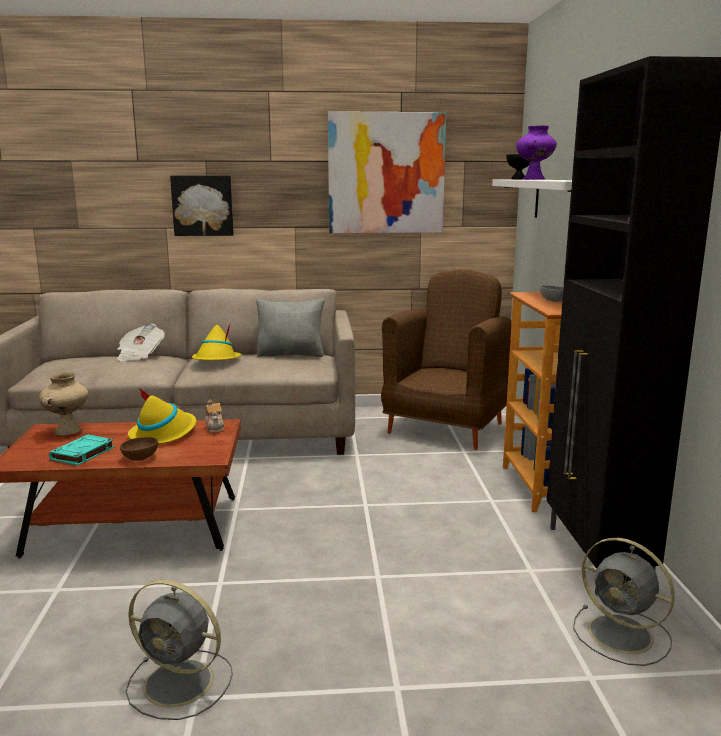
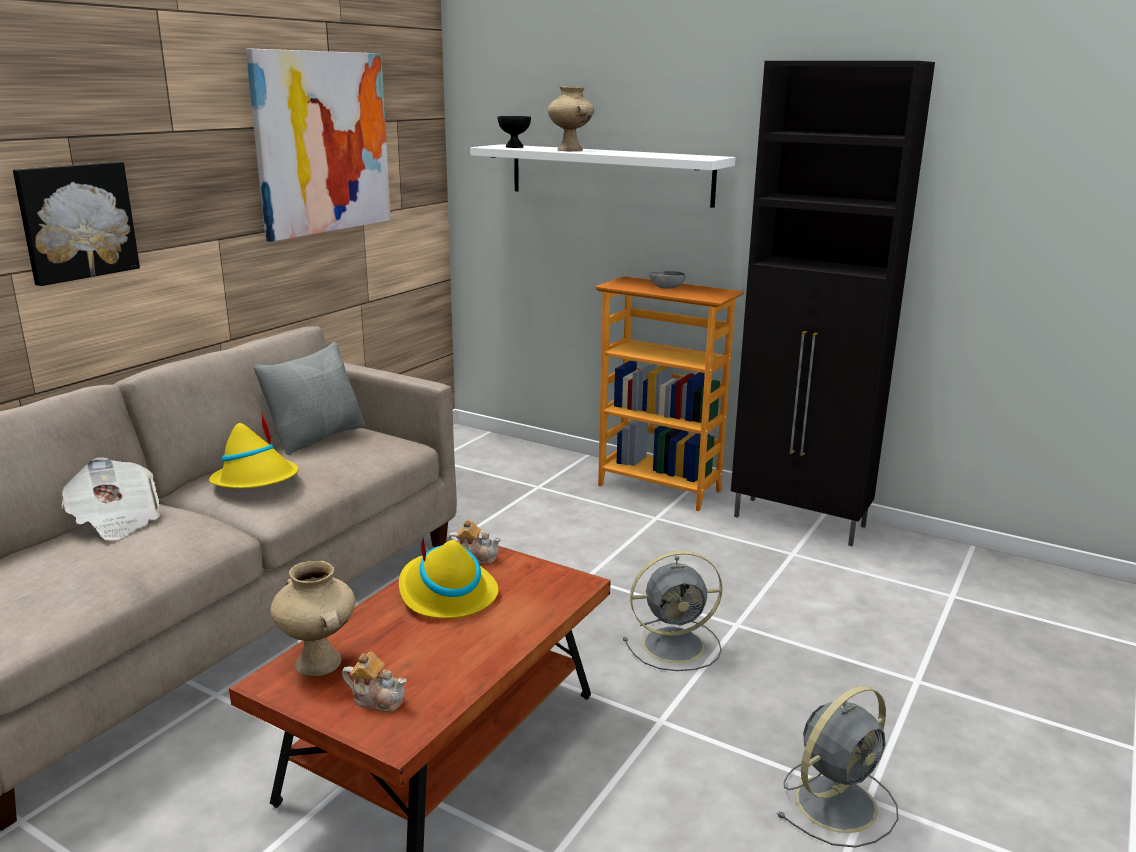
camera: 55 degrees left, 5 degrees up
(42, 450) = (377, 699): none -> teapot
(82, 454) = (442, 667): turquoise book -> none
(139, 458) = (515, 628): brown bowl -> none
(446, 428) = (468, 471): brown armchair -> none
(534, 179) = (571, 150): purple vase -> beige vase
(623, 635) = (910, 561): grey fan -> grey fan (676, 645)

